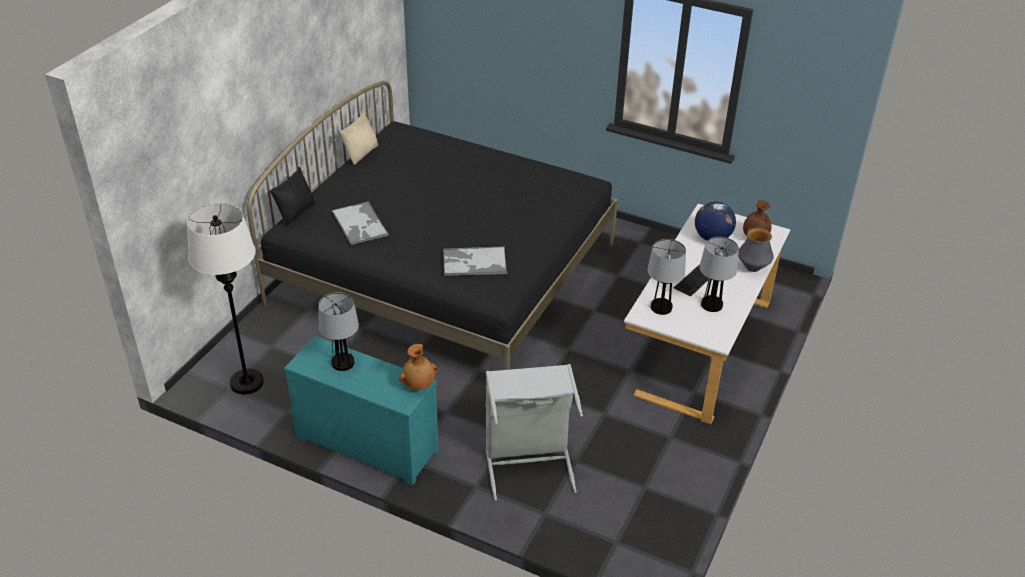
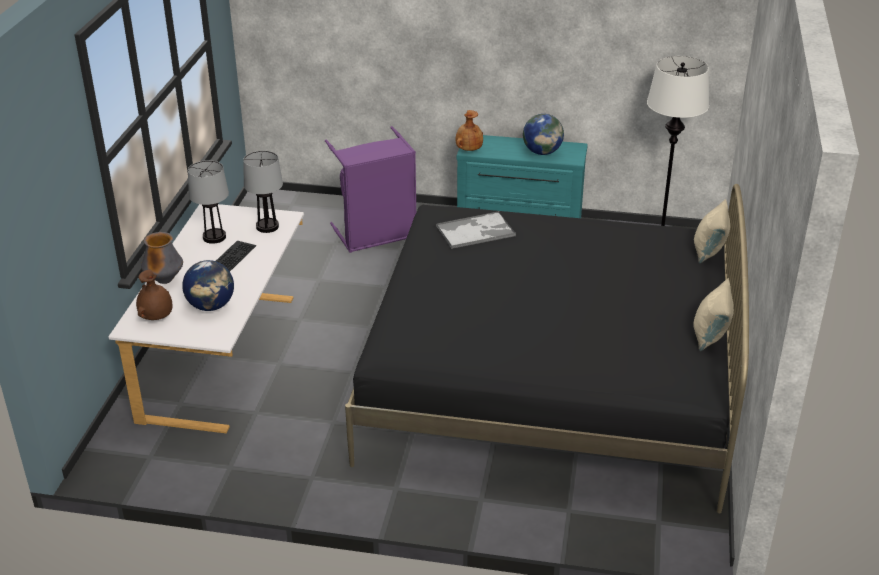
camera: 165 degrees right, 5 degrees down
(296, 212) = (709, 250): black pillow -> beige pillow
(342, 363) = (542, 152): table lamp -> globe
(360, 224) = (625, 246): tray -> none
(529, 463) = (376, 235): grey laundry basket -> purple laundry basket

